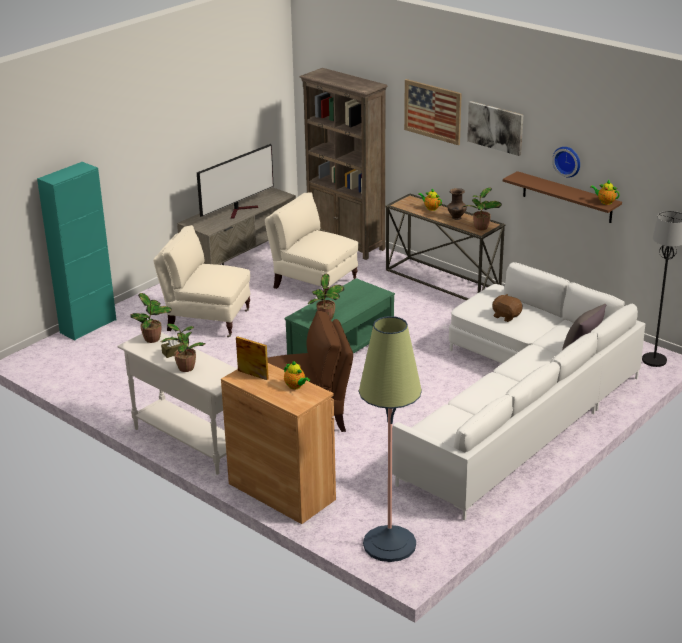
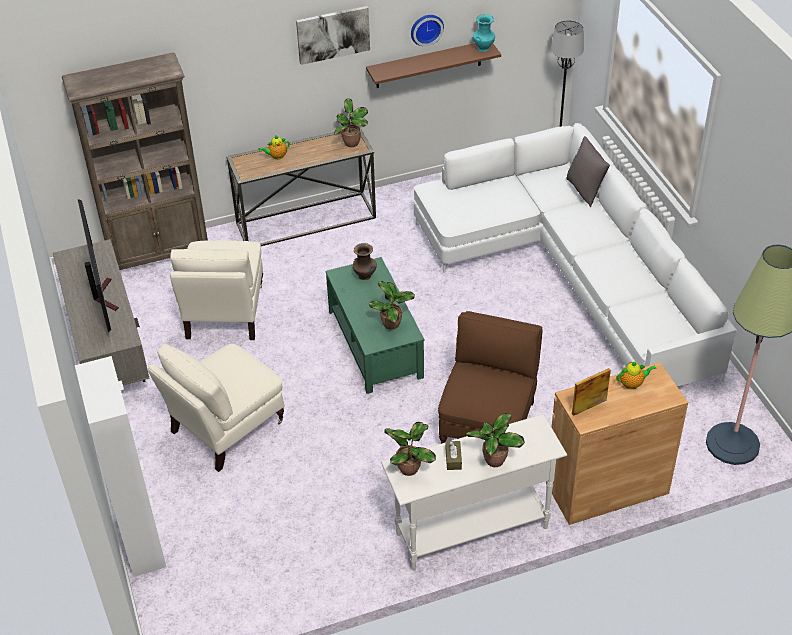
camera: 60 degrees left, 15 degrees up
(88, 326) = (142, 543): turquoise cabinet -> white cabinet
(313, 284) = (224, 313): beige armchair -> beige armchair turned 60 degrees counterclockwise
(432, 111) = (244, 54): picture -> none
(456, 218) = (316, 149): brown vase -> brown vase (365, 276)
(506, 316) = (487, 205): brown plush toy -> none
(605, 202) = (483, 48): teapot -> turquoise vase

